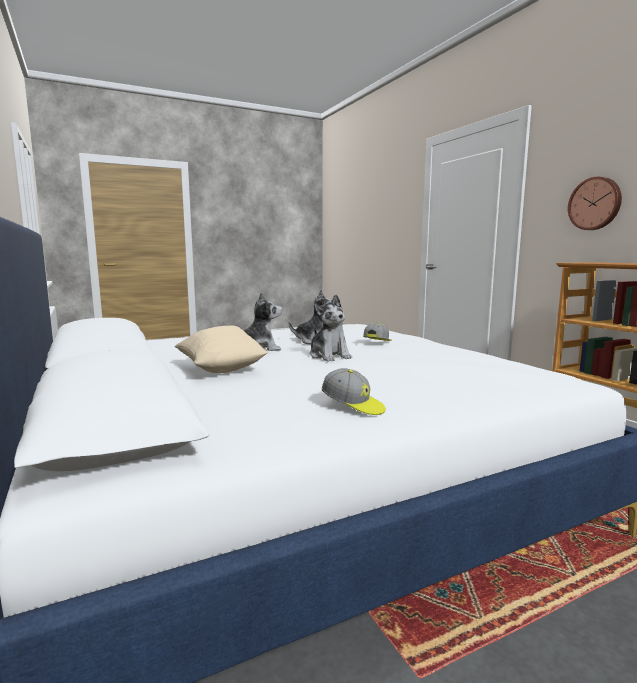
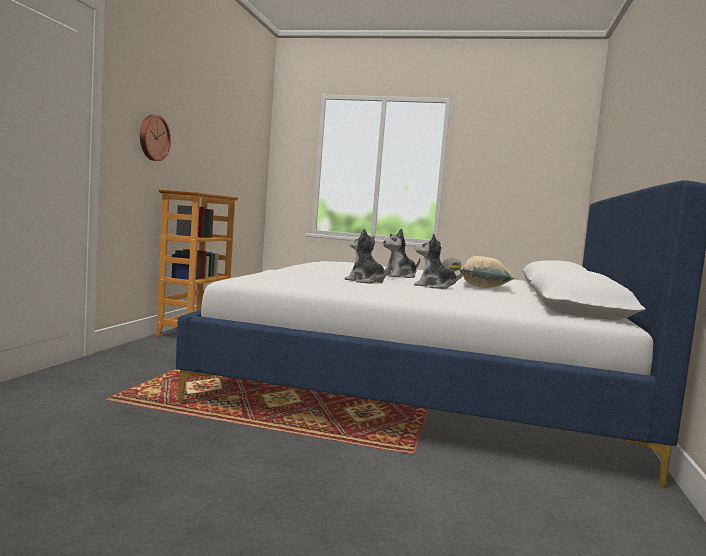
camera: 140 degrees left, 5 degrees down
(329, 356) = (399, 276): plush toy -> plush toy turned 135 degrees counterclockwise
(377, 343) = (329, 273): cap -> none

